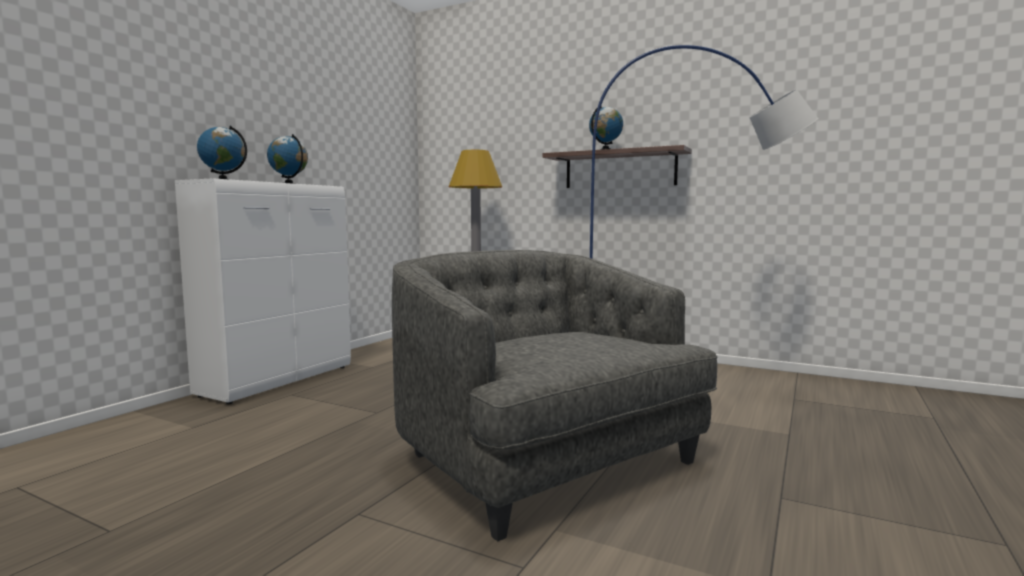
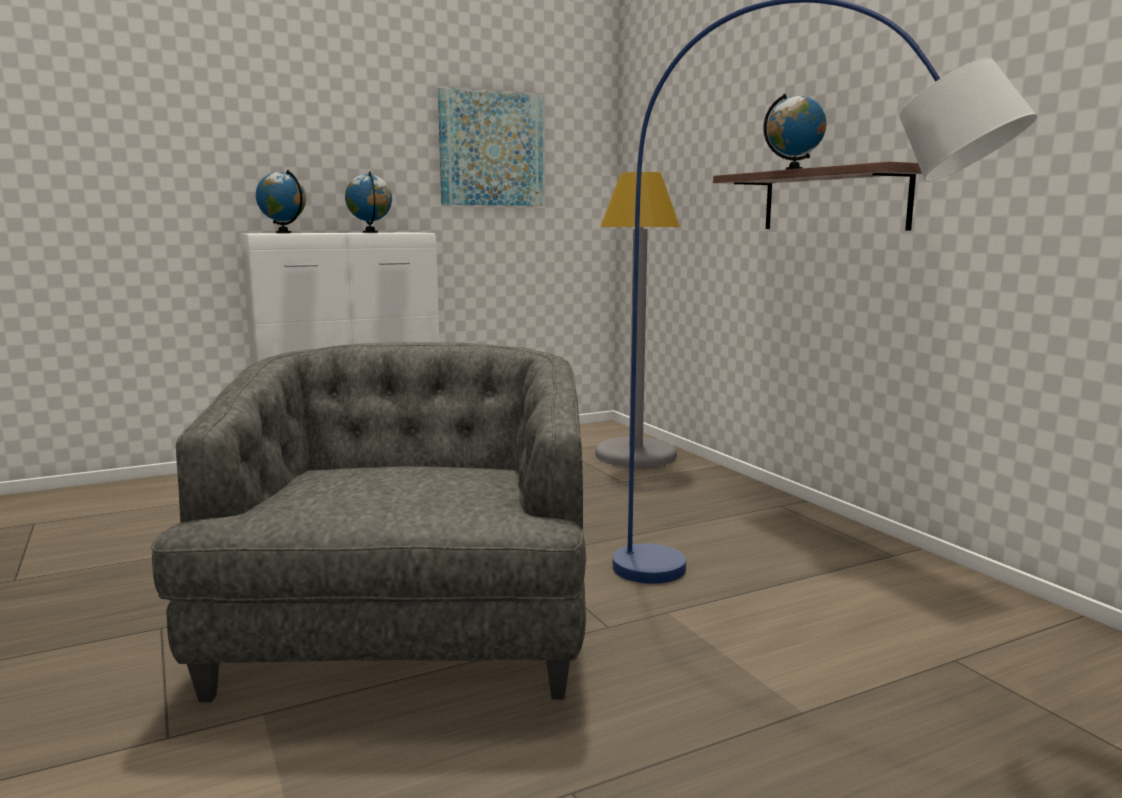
camera: 35 degrees right, 5 degrees up
(350, 128) = (491, 149): none -> picture

